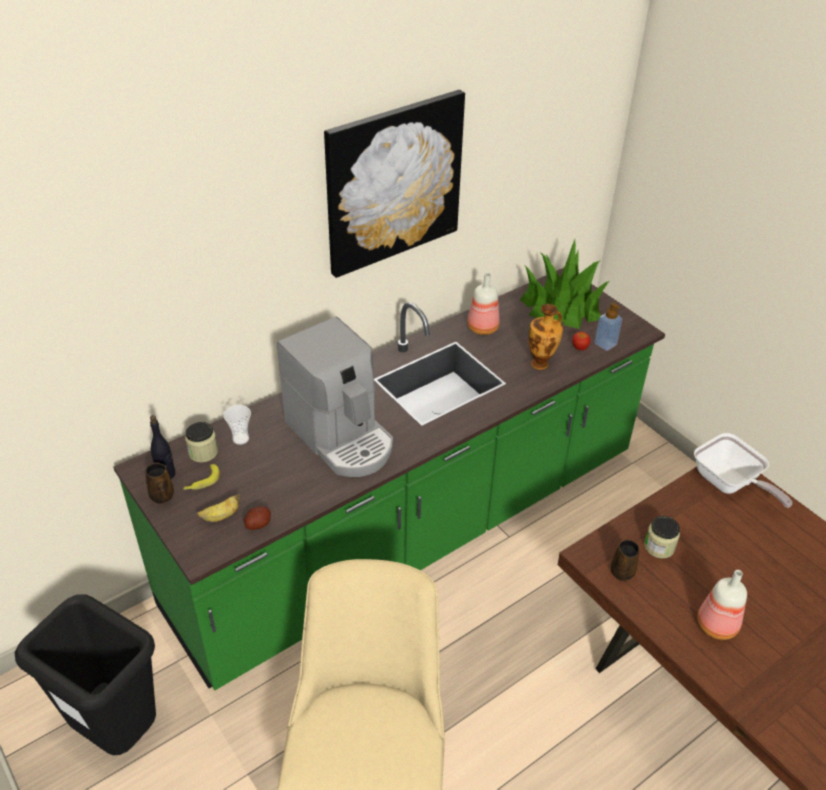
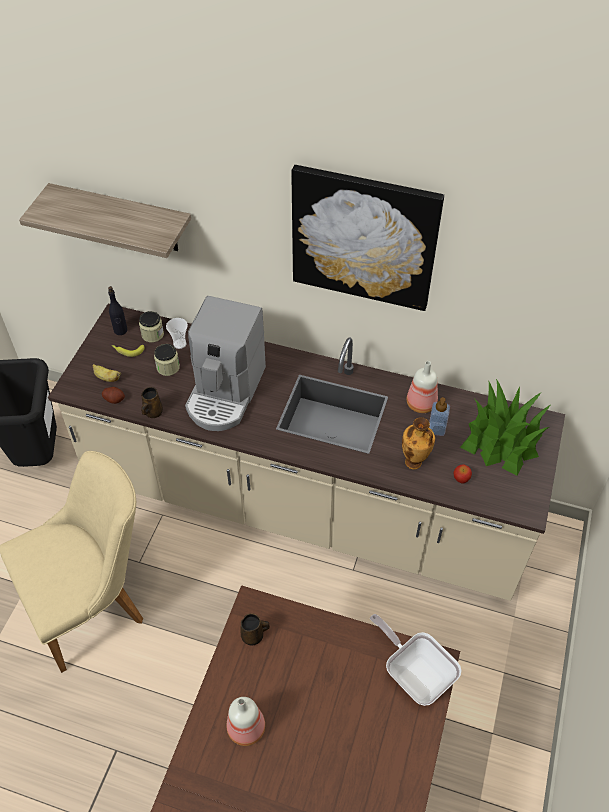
camera: 55 degrees right, 10 degrees up
(124, 325) = (122, 218): none -> shelf
(162, 497) = (101, 341): brown mug -> brown mug (152, 412)
(409, 530) = (304, 503): green counter -> beige counter
(605, 344) = (484, 494): soap dispenser -> soap dispenser (436, 429)
(659, 547) = (298, 650): jar -> jar (168, 367)
(729, 484) = (415, 672): frying pan -> frying pan turned 120 degrees clockwise

